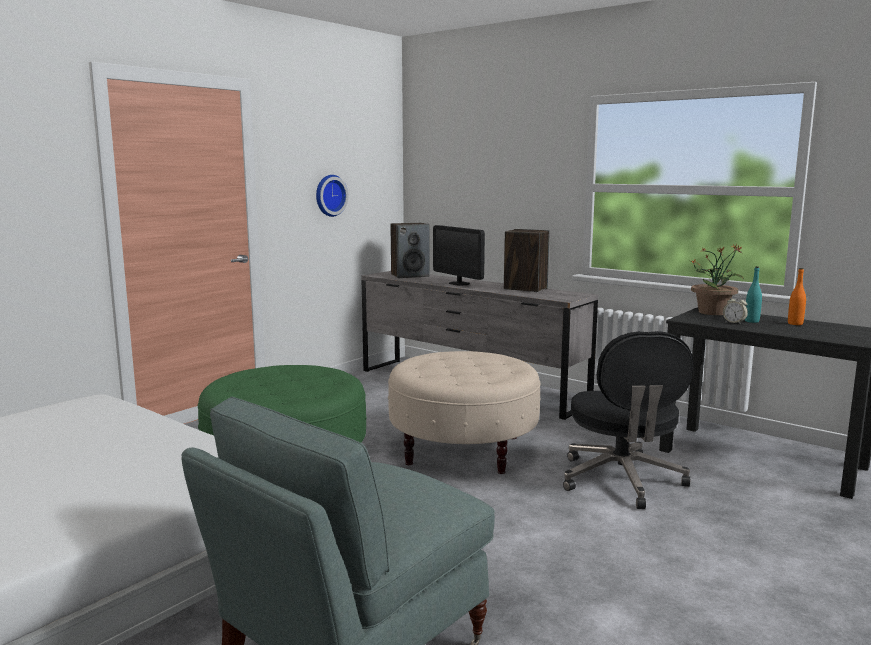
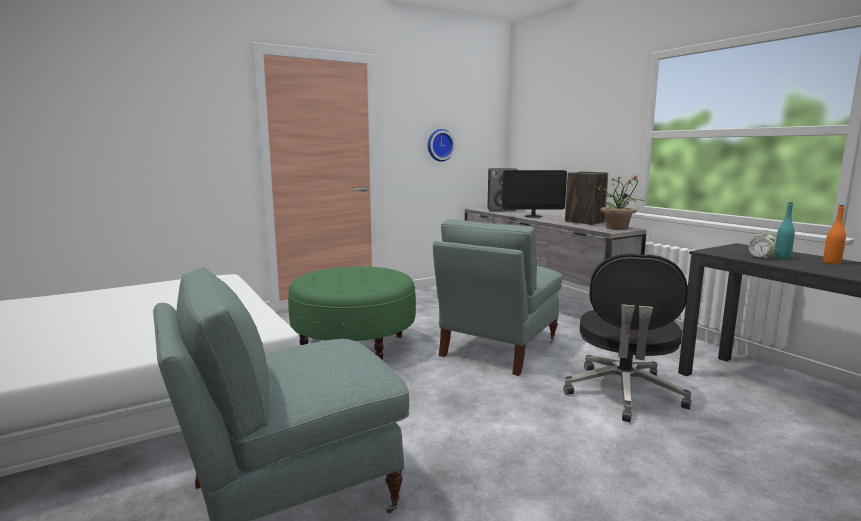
camera: 20 degrees right, 0 degrees up
(459, 283) = (533, 216): monitor -> monitor turned 105 degrees clockwise
(463, 450) = (498, 349): beige ottoman -> grey armchair
(713, 312) = (747, 248): potted plant -> potted plant (617, 228)

